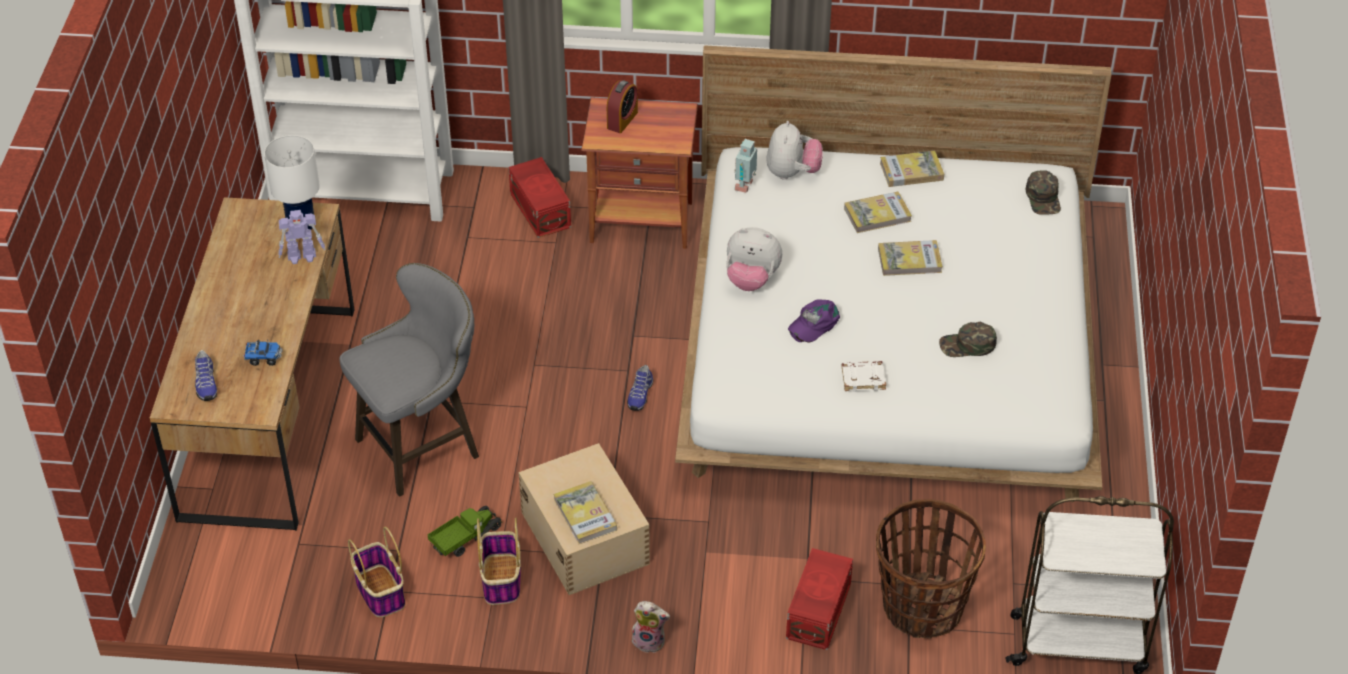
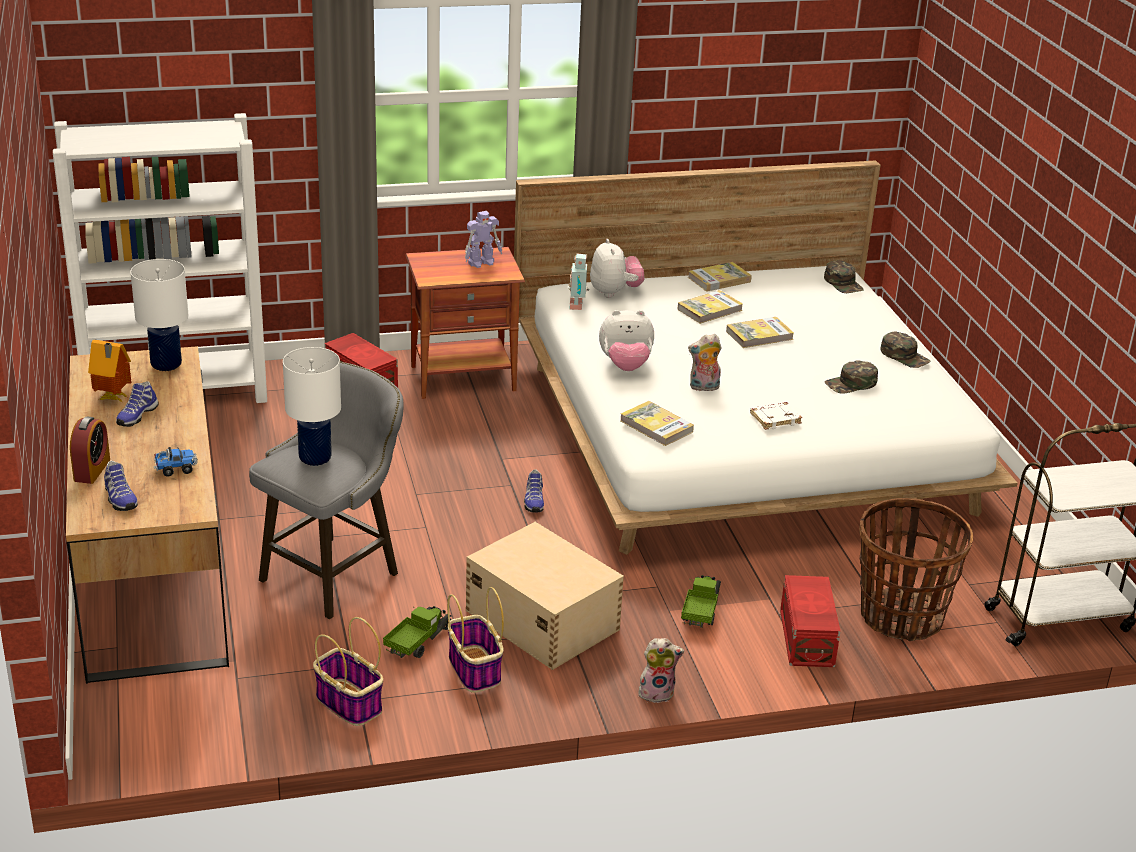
camera: 20 degrees left, 15 degrees down
(241, 260) = (112, 399): none -> toy house
(254, 285) = (136, 416): none -> shoe
(303, 256) = (179, 387): toy robot -> toy robot (482, 262)
(394, 362) = (315, 460): none -> white table lamp
(585, 515) = (555, 579): book -> book (656, 426)
(622, 120) = (445, 264): alarm clock -> alarm clock (92, 470)
(734, 558) = (700, 610): none -> toy truck
(814, 323) = (703, 387): purple cap -> plush toy
(1047, 316) = (904, 356): none -> green cap

